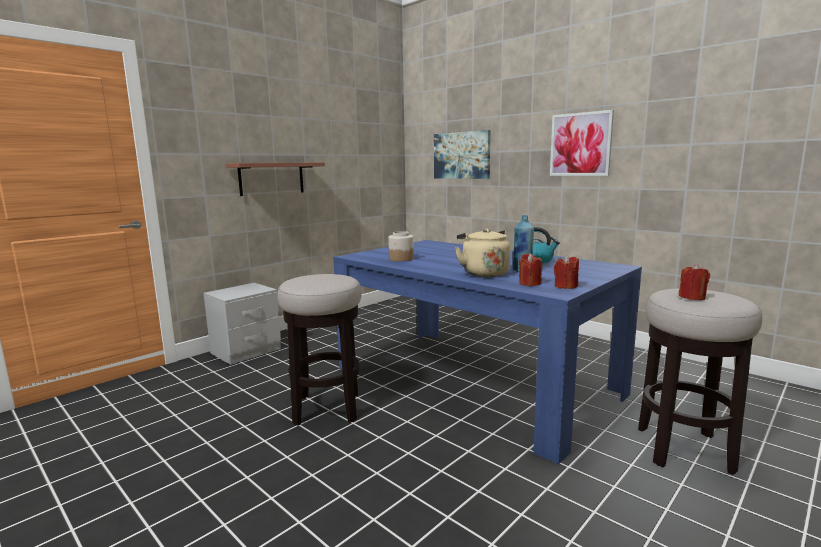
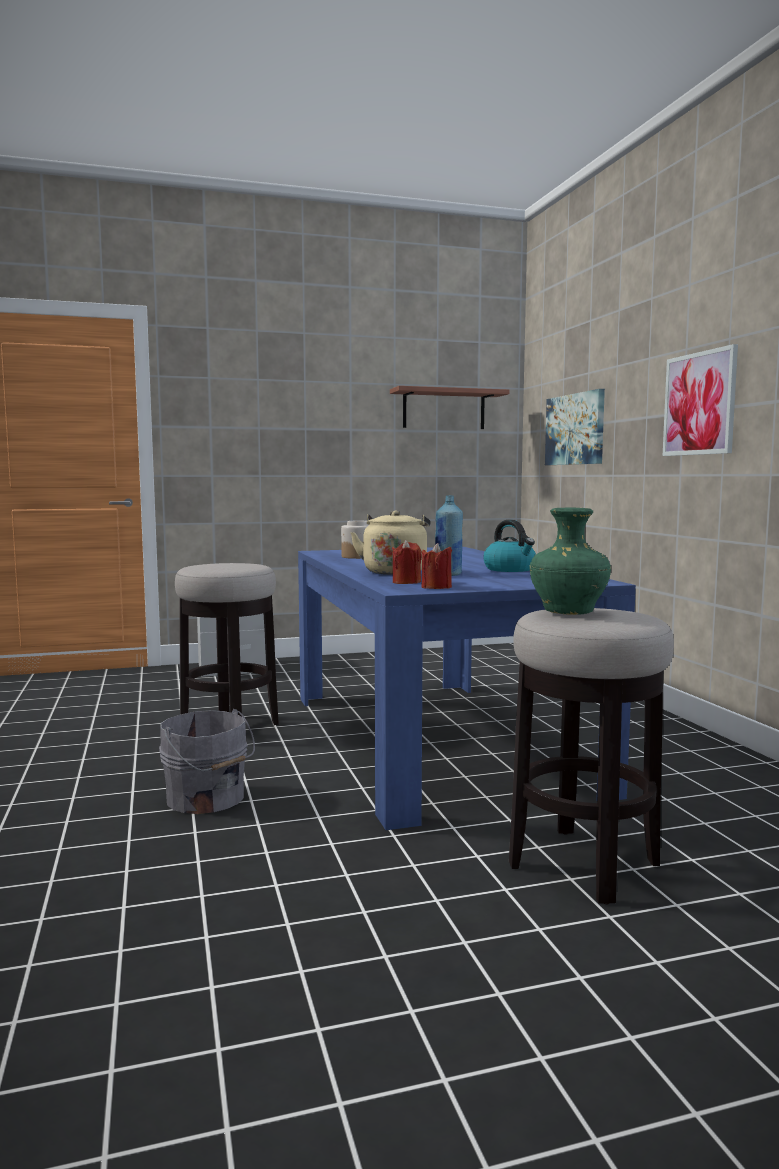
camera: 30 degrees right, 5 degrees down
(271, 178) = (299, 458): shelf -> shelf (444, 409)
(410, 482) = (207, 799): none -> grey bucket
(692, 297) = (569, 612): red candle -> green vase

